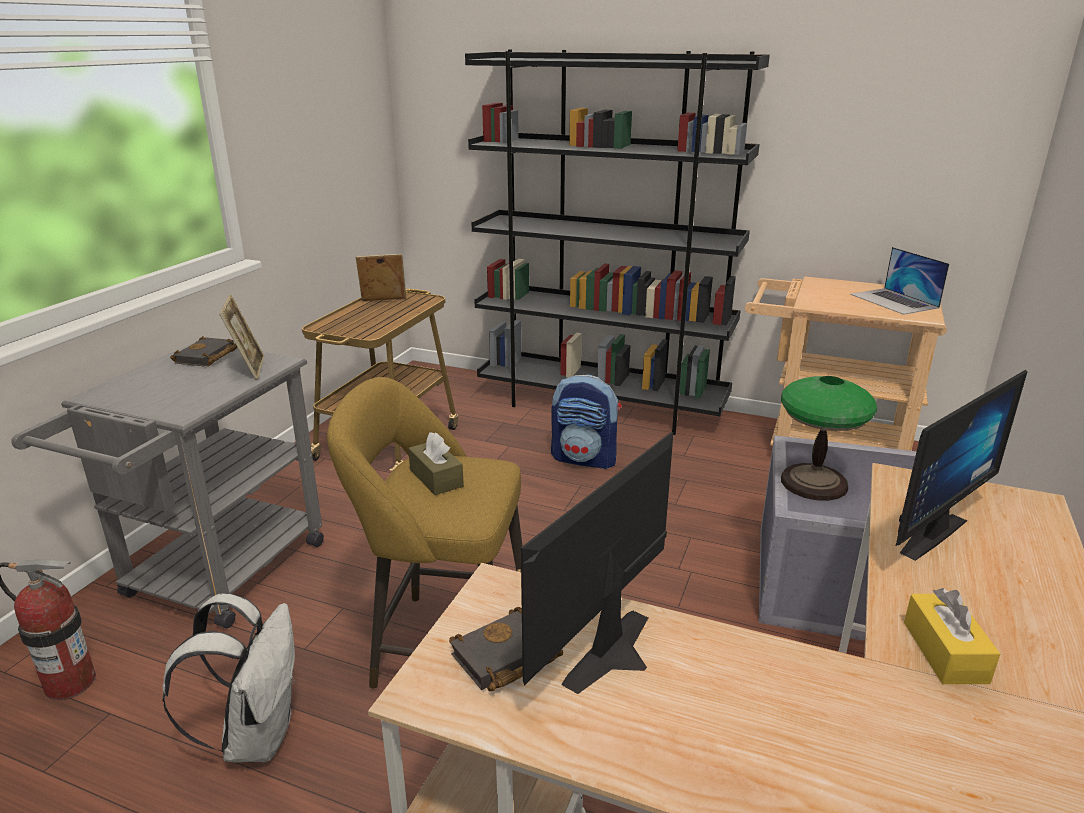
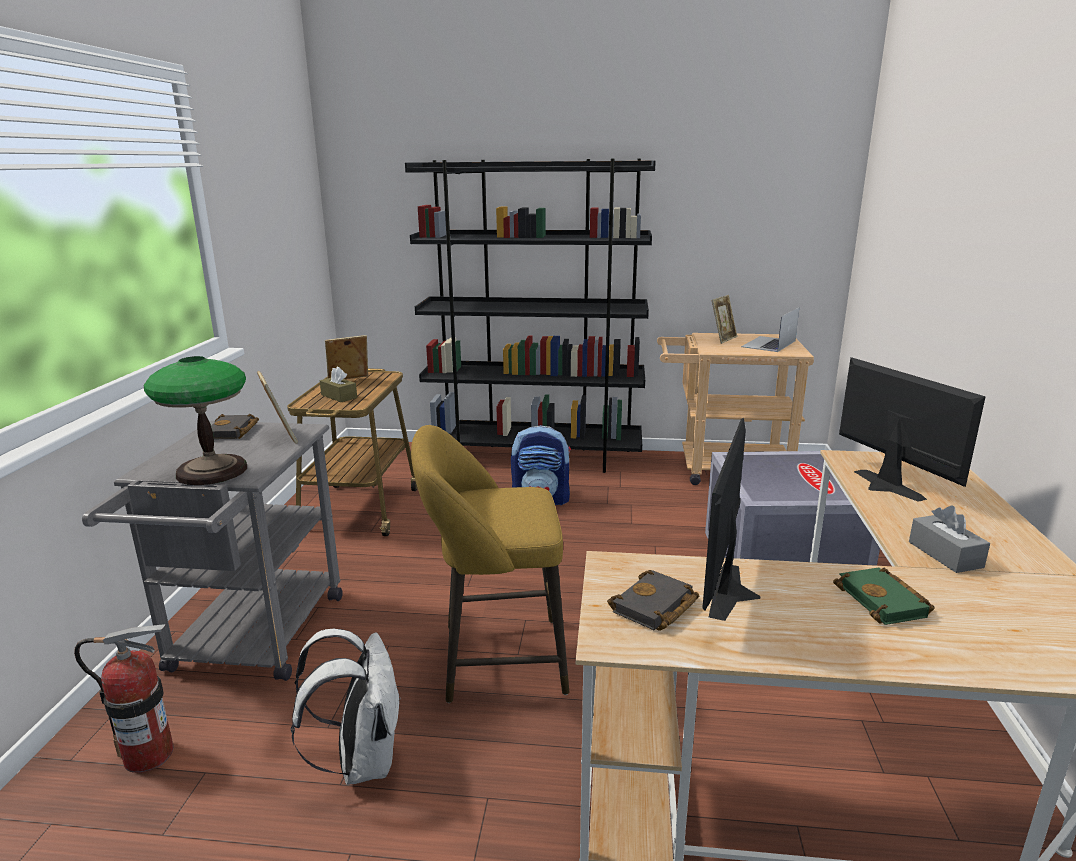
camera: 15 degrees left, 5 degrees down
(436, 478) = (491, 504): brown tissue box -> brown tissue box (339, 396)
(808, 710) = (885, 602): none -> green book
(814, 483) = (760, 480): table lamp -> table lamp (212, 471)
(837, 289) = (723, 339): none -> picture frame
(894, 301) = (768, 344): laptop -> laptop turned 75 degrees clockwise
(921, 530) = (881, 486): monitor -> monitor turned 60 degrees counterclockwise
(945, 652) = (945, 554): yellow tissue box -> grey tissue box

